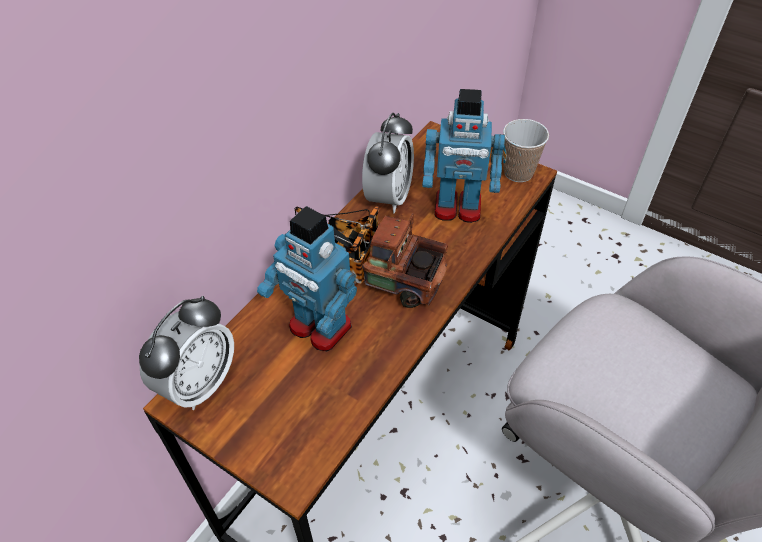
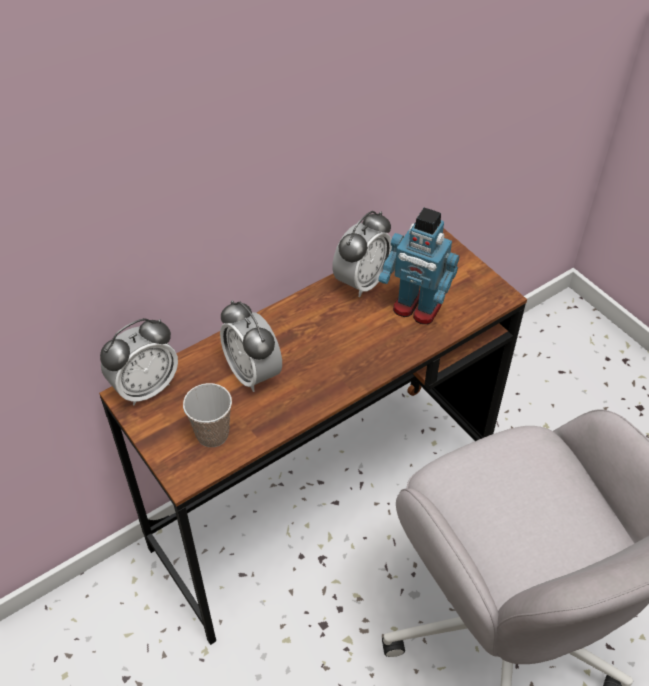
camera: 20 degrees right, 0 degrees up
(319, 327) = (253, 373): toy robot -> alarm clock
(368, 271) = (313, 340): toy truck -> none
(518, 173) = (489, 291): cup -> cup (212, 434)

